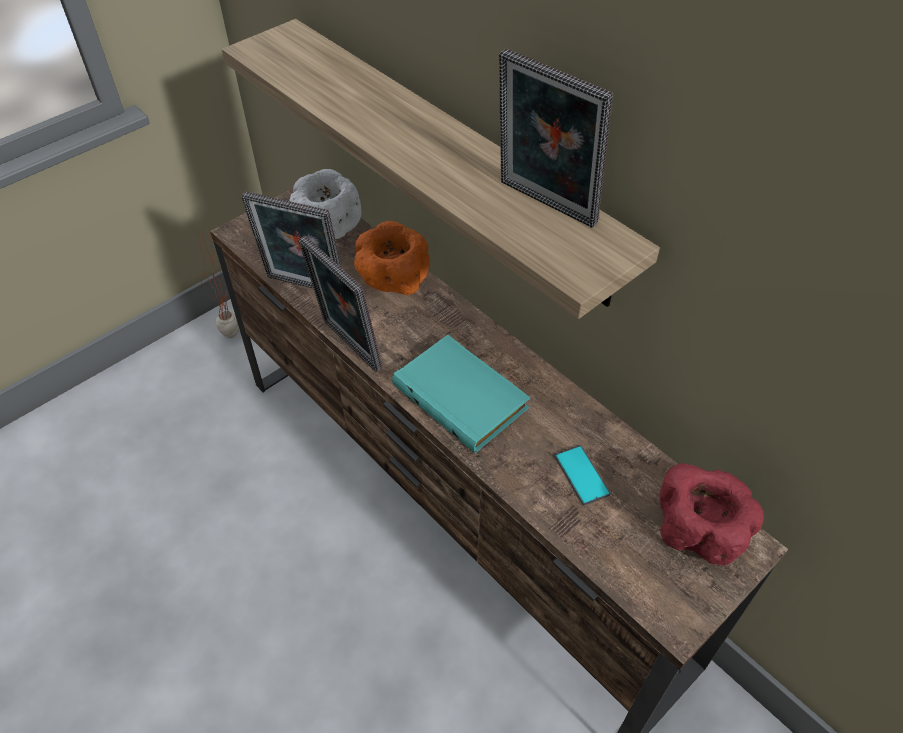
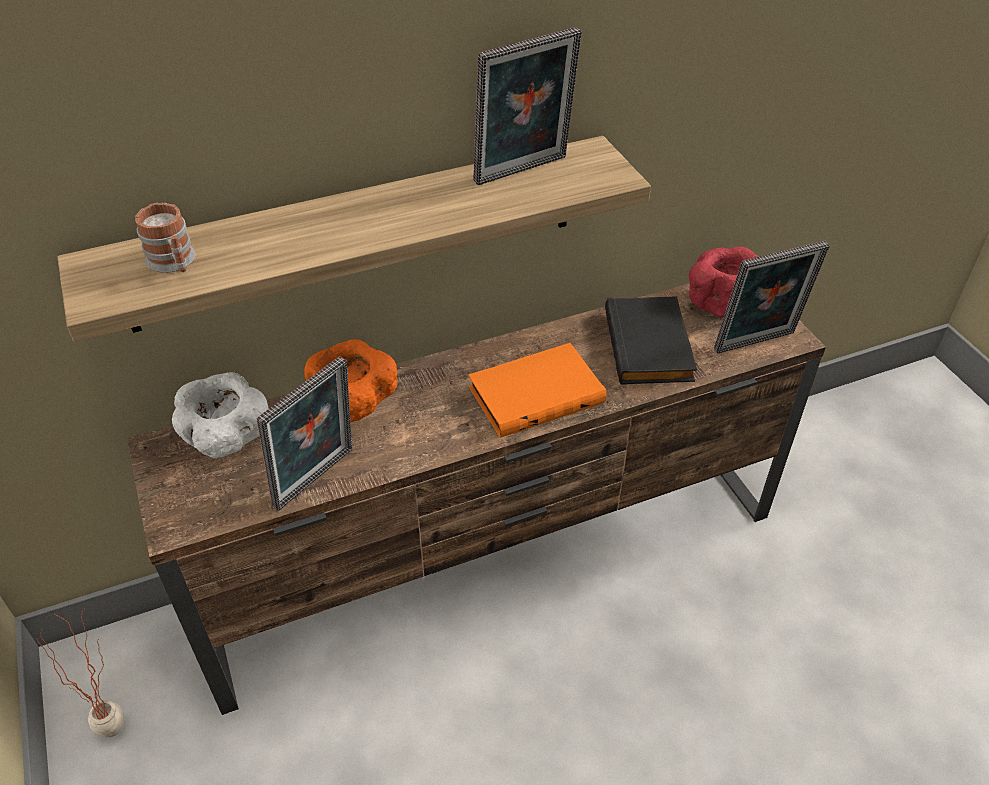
camera: 70 degrees left, 5 degrees down
(306, 64) = (174, 263): none -> mug
(347, 347) = (429, 462): picture frame -> picture frame (757, 344)
(463, 396) = (535, 393): turquoise book -> orange book
(581, 475) = (651, 346): phone -> black book

